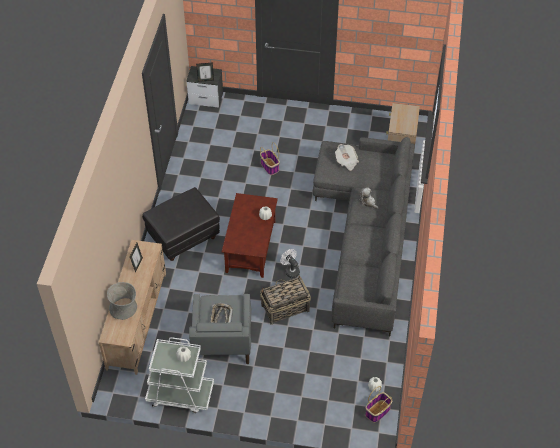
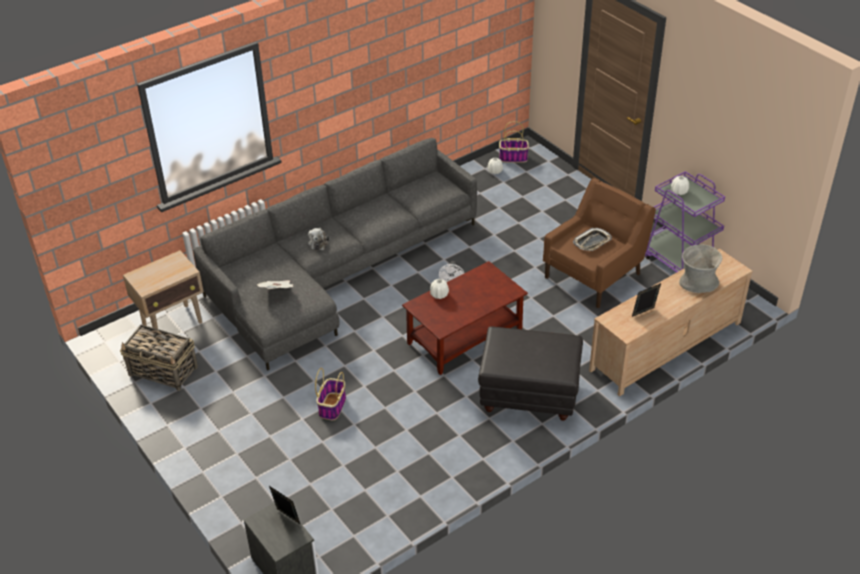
camera: 135 degrees left, 10 degrees down
(180, 394) = (678, 262): white cart -> purple cart
(222, 342) = (594, 275): grey armchair -> brown armchair
(284, 308) = (499, 264): basket -> basket (164, 371)

